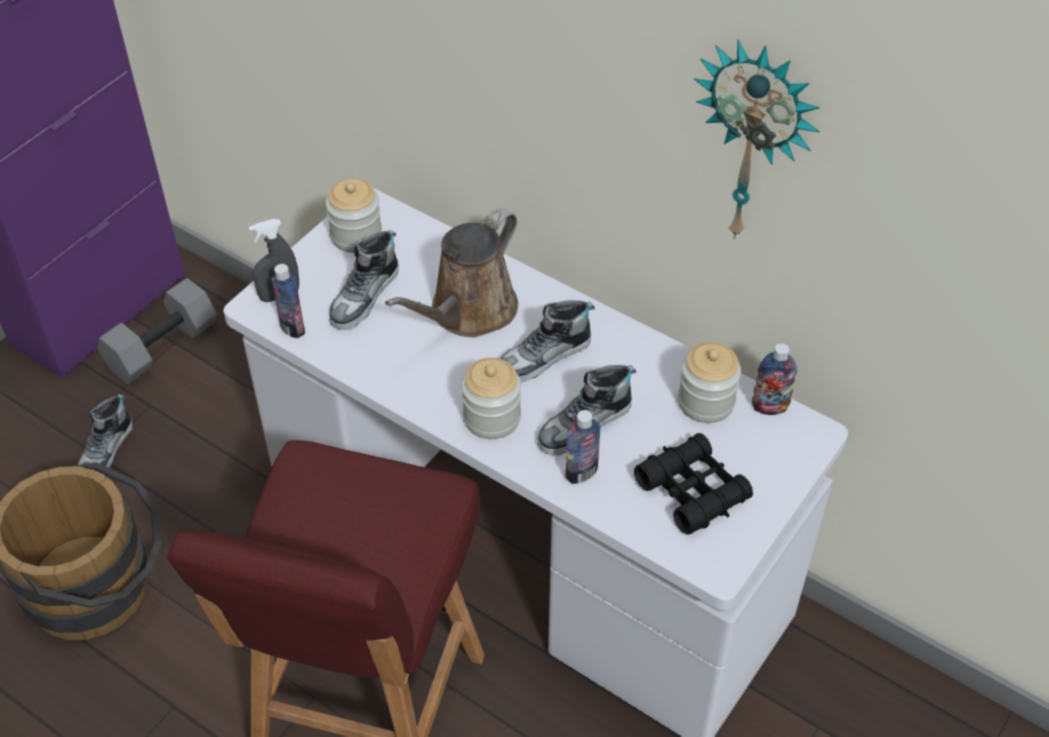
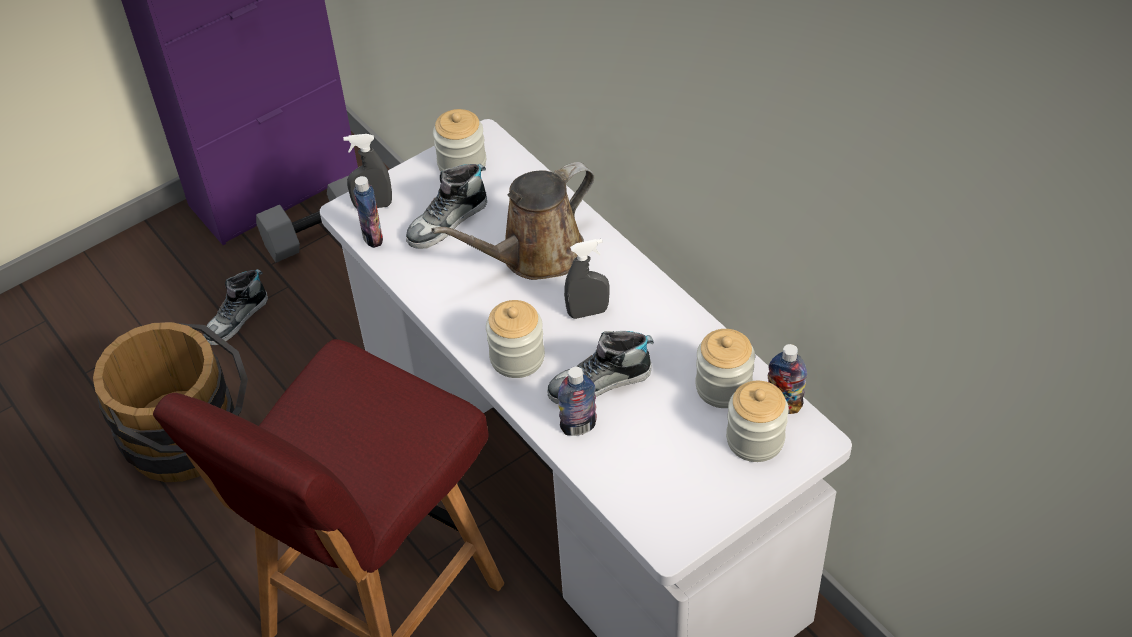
camera: 20 degrees right, 0 degrees up
(544, 357) = (587, 312): shoe -> grey spray bottle
(692, 491) = (675, 467): black binoculars -> none
(754, 142) = (777, 143): wall clock -> none
(757, 446) = (755, 439): none -> jar

